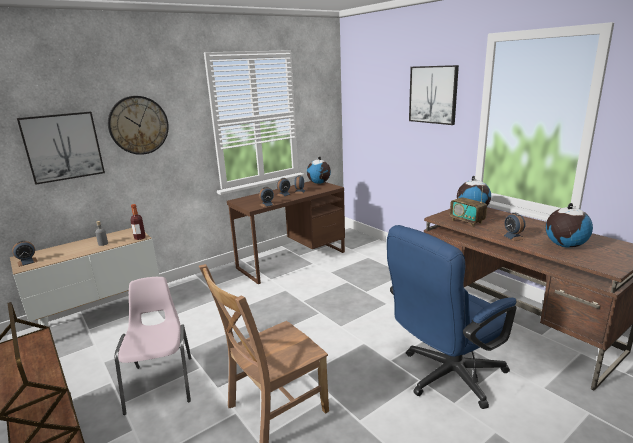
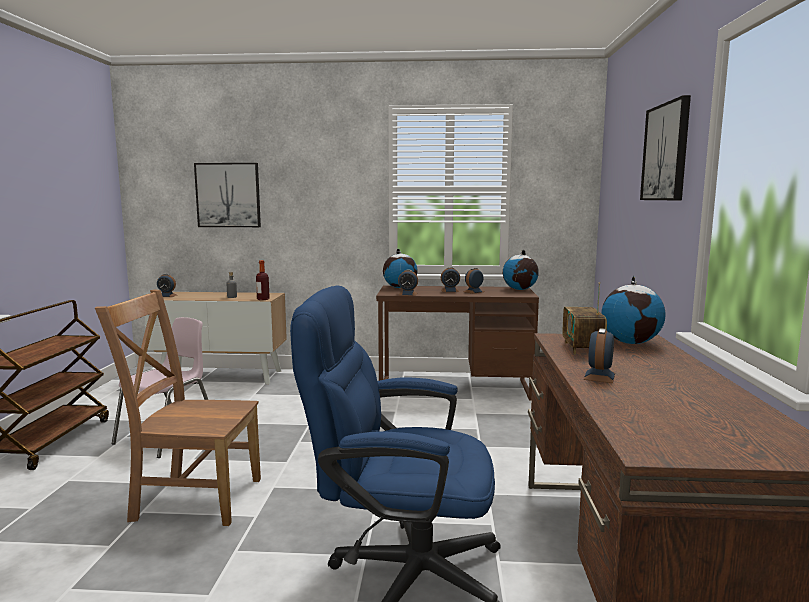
camera: 40 degrees right, 10 degrees down
(138, 125) = (302, 182): wall clock -> none
(564, 245) = (658, 407): globe -> globe (400, 287)

